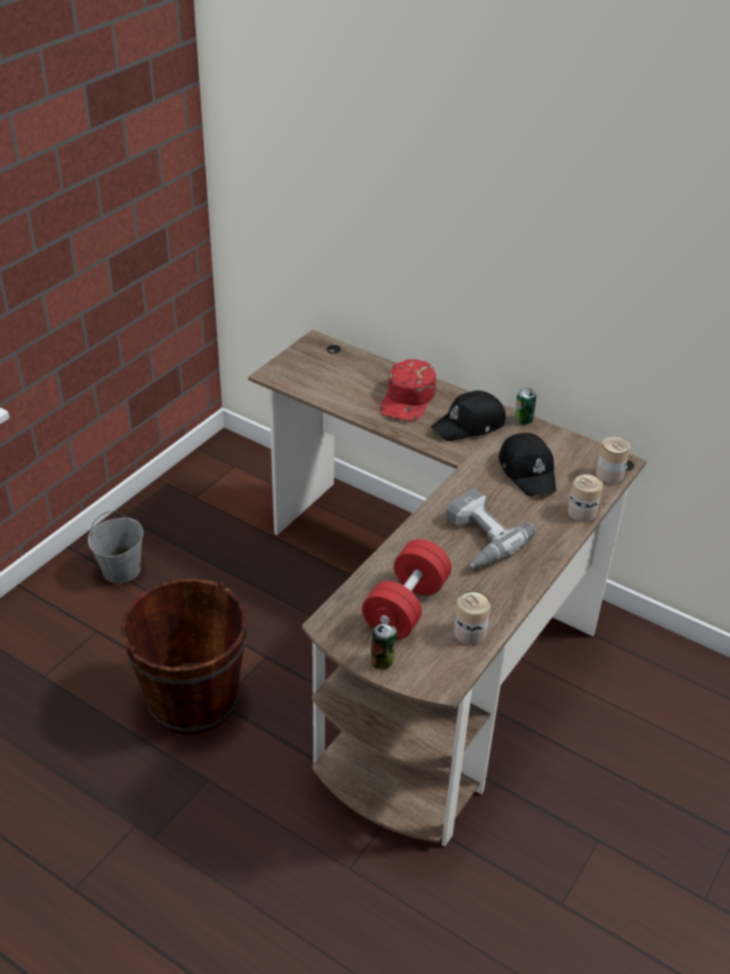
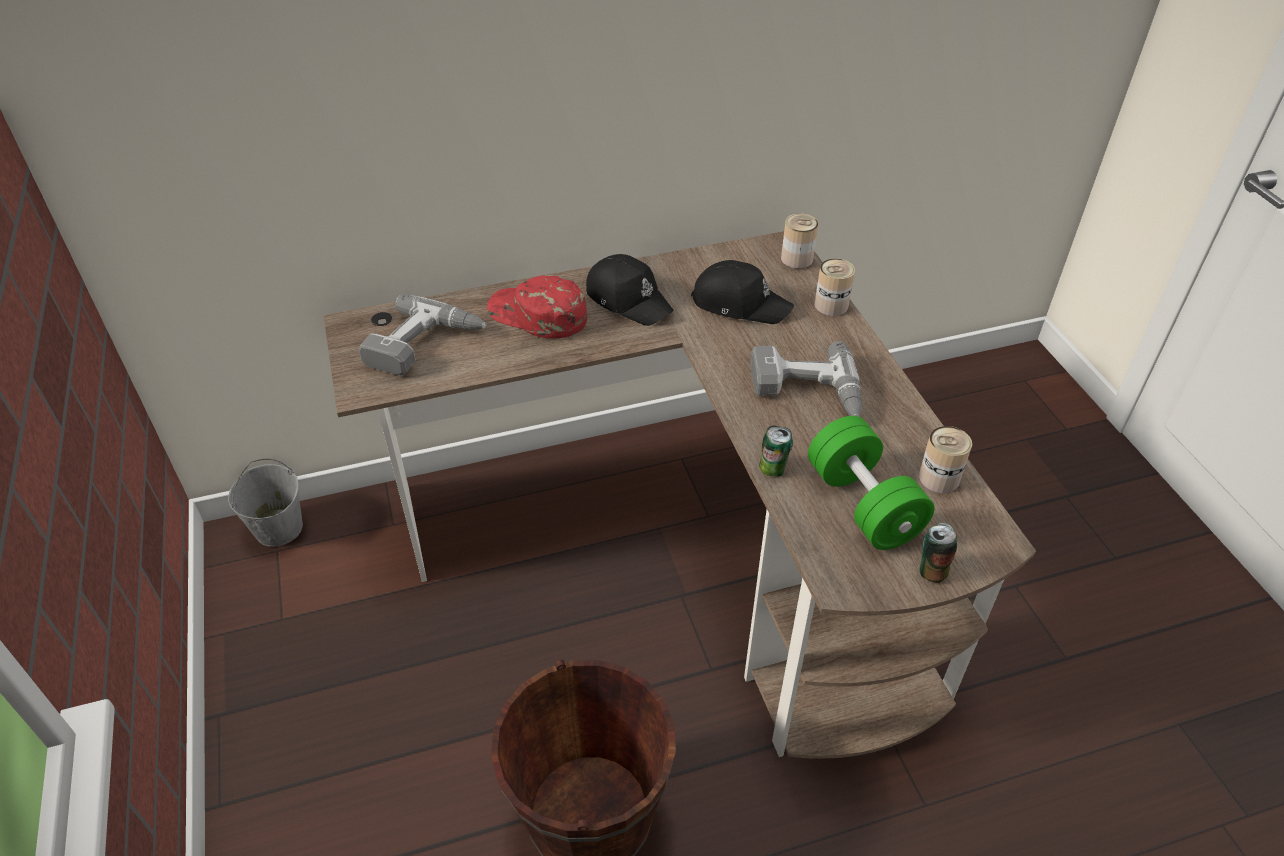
camera: 50 degrees left, 5 degrees up
(121, 569) = (312, 769): grey bucket -> grey bucket (278, 528)
(330, 375) = (424, 346): none -> power drill
(406, 607) = (863, 504): red dumbbell -> green dumbbell
(408, 399) = (537, 315): red cap -> red cap turned 150 degrees clockwise
(469, 425) = (629, 299): black cap -> black cap turned 60 degrees counterclockwise
(523, 420) = (661, 262): can -> can (773, 469)

